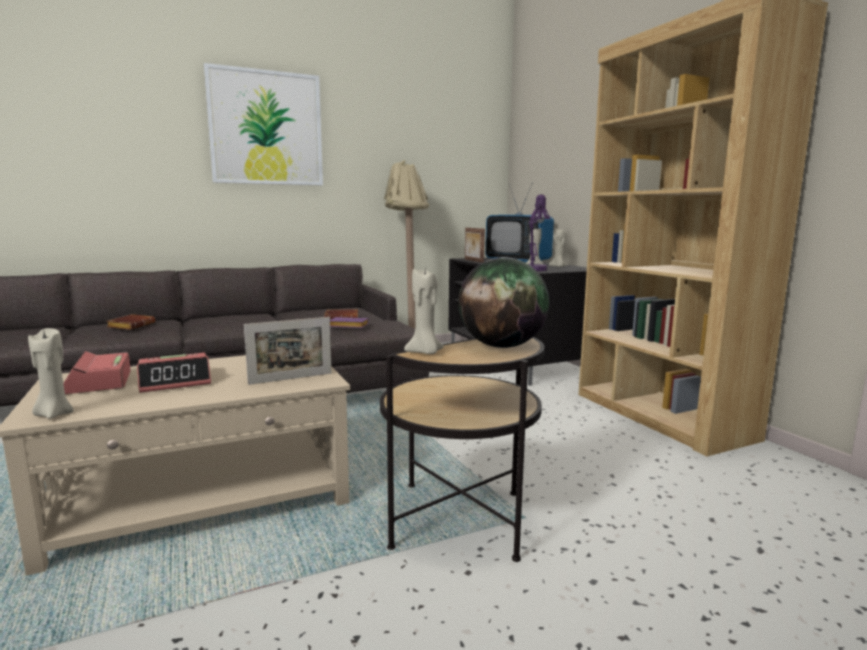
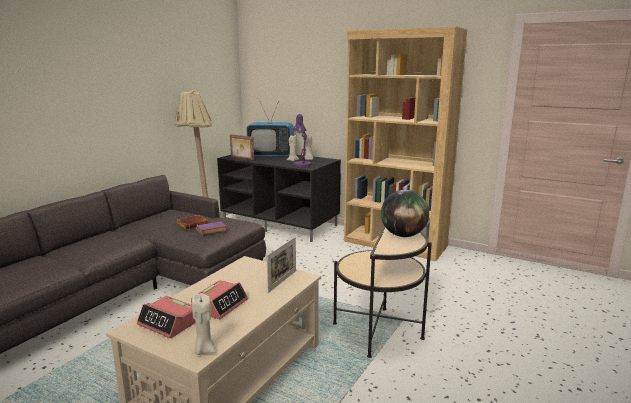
camera: 35 degrees left, 5 degrees up
(131, 325) = (27, 272): brown book -> none
(266, 128) = (76, 68): picture -> none
(425, 352) = (383, 249): beige candle -> none

